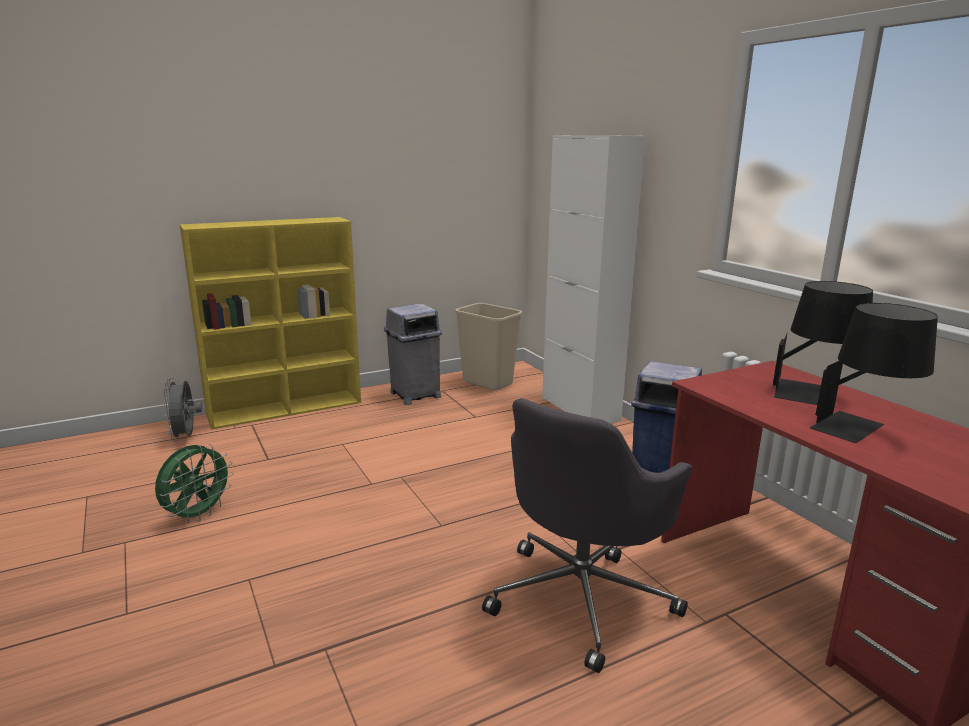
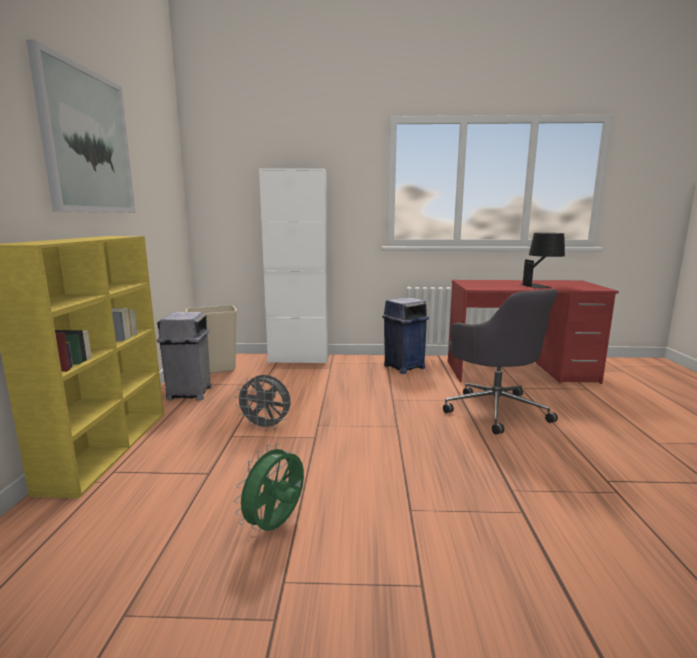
camera: 60 degrees left, 5 degrees down
(186, 437) = (71, 518): grey fan -> grey fan (266, 427)
(198, 515) = (276, 526): green fan -> green fan turned 120 degrees counterclockwise
(328, 127) = (87, 142): none -> picture
(813, 393) = (497, 282): black table lamp -> none

